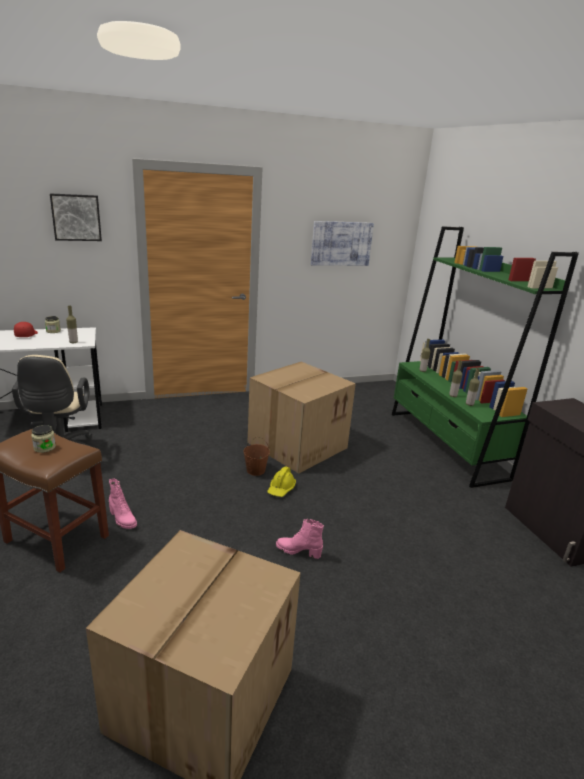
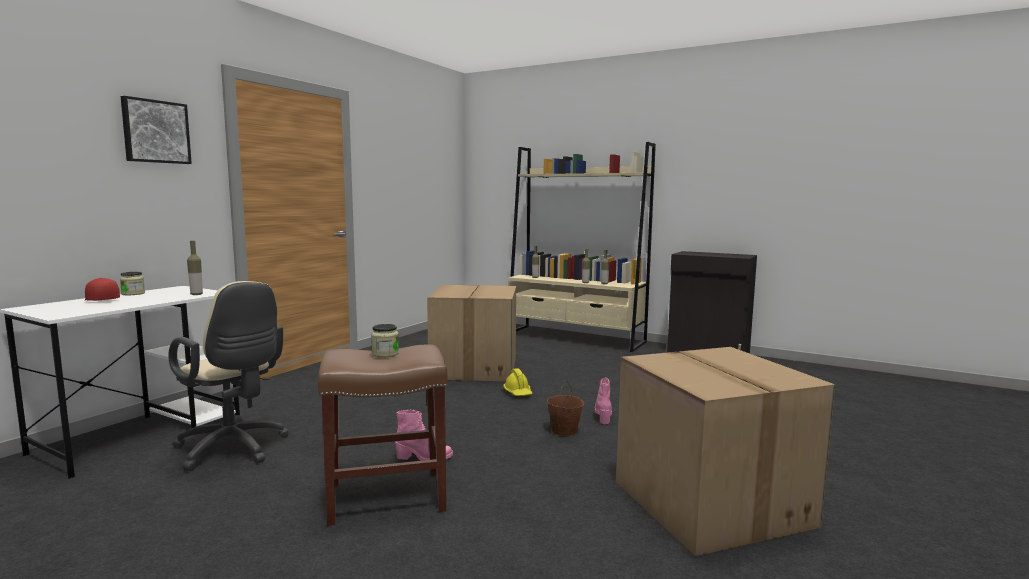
camera: 40 degrees left, 15 degrees down
(255, 470) = (474, 391): brown bucket -> brown bucket (564, 431)
(298, 551) = (603, 415): pink boot -> pink boot turned 120 degrees clockwise
(341, 243) = (415, 175): picture -> none
(446, 444) = (575, 338): green bookcase -> beige bookcase

